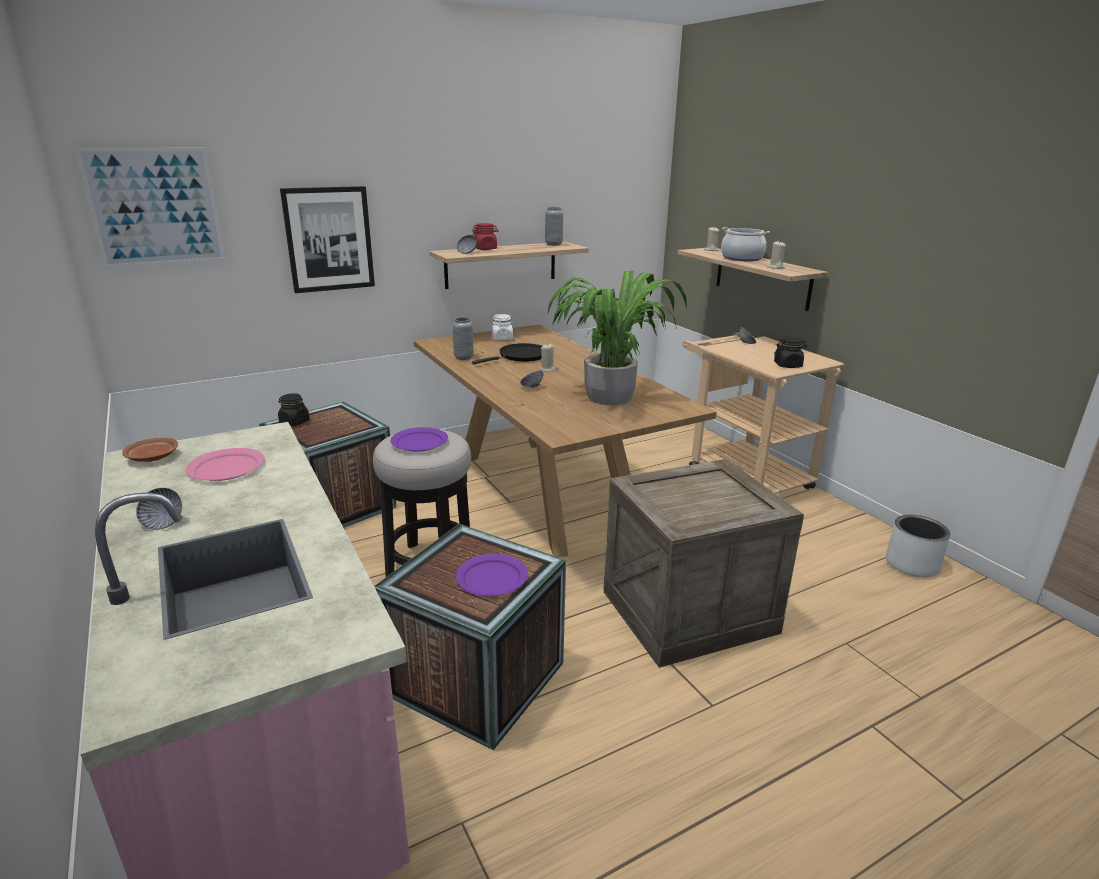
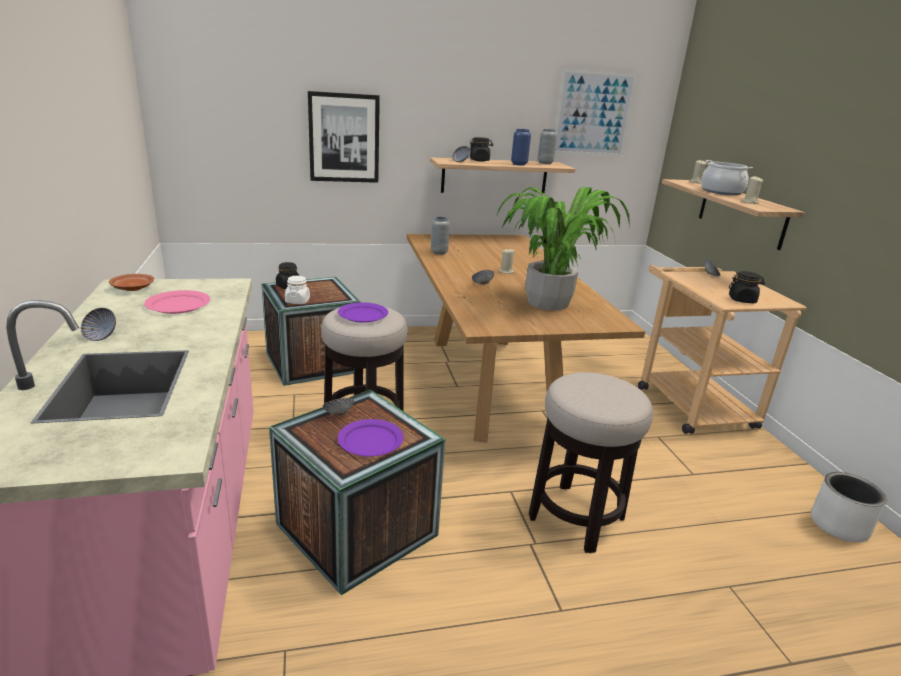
camera: 15 degrees right, 0 degrees up
(155, 207) = (207, 98): picture -> picture (593, 114)
(441, 557) = (338, 414): none -> bowl
(485, 249) = (479, 160): red jar -> black jar
(502, 338) = (482, 242): white jar -> white jar (297, 301)
(520, 356) = (489, 258): black frying pan -> none
(529, 249) = (519, 164): none -> blue vase
(687, 612) = (576, 517): crate -> stool

